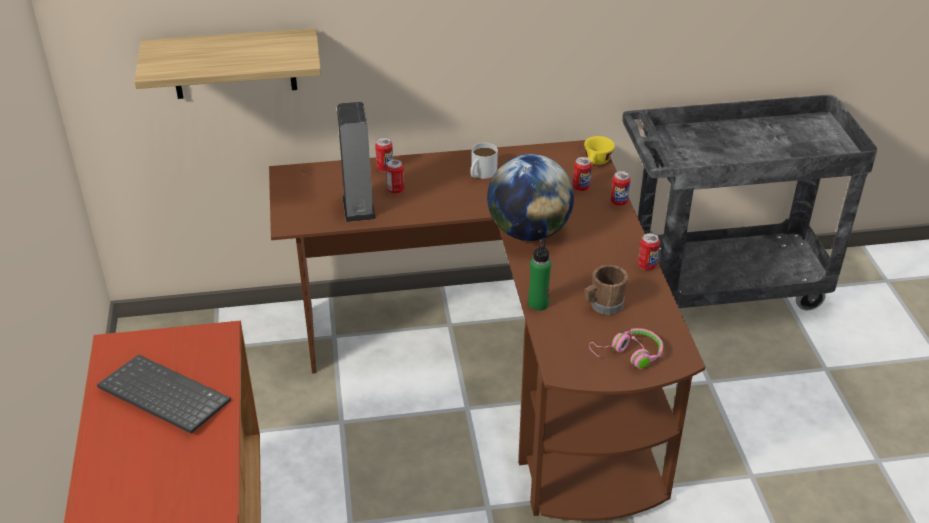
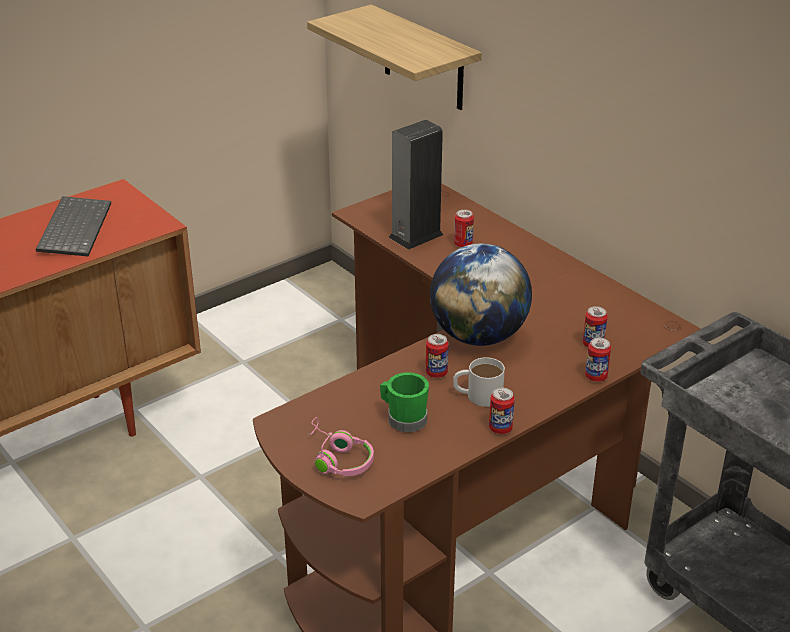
camera: 60 degrees right, 5 degrees down
(385, 168) = (491, 227): can -> can (436, 373)
(481, 174) = (544, 279): white mug -> white mug (477, 395)
(538, 303) = (369, 377): green bottle -> none
(596, 162) = (653, 340): yellow cup -> none
(603, 305) = (403, 418): brown mug -> green mug

